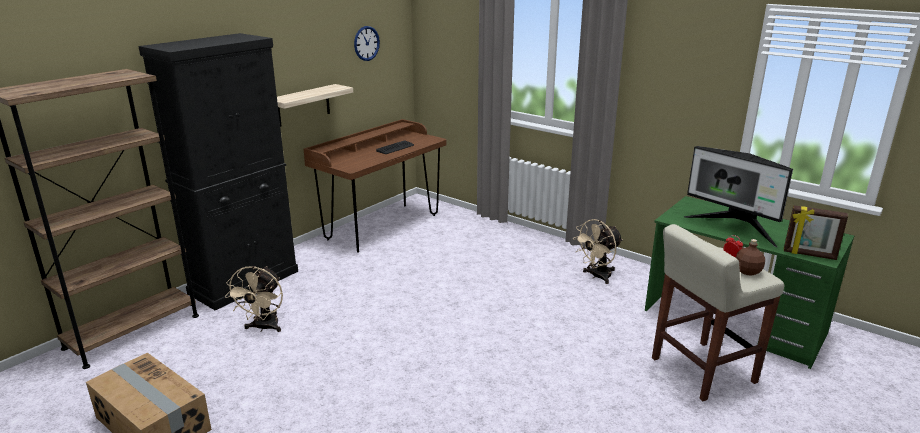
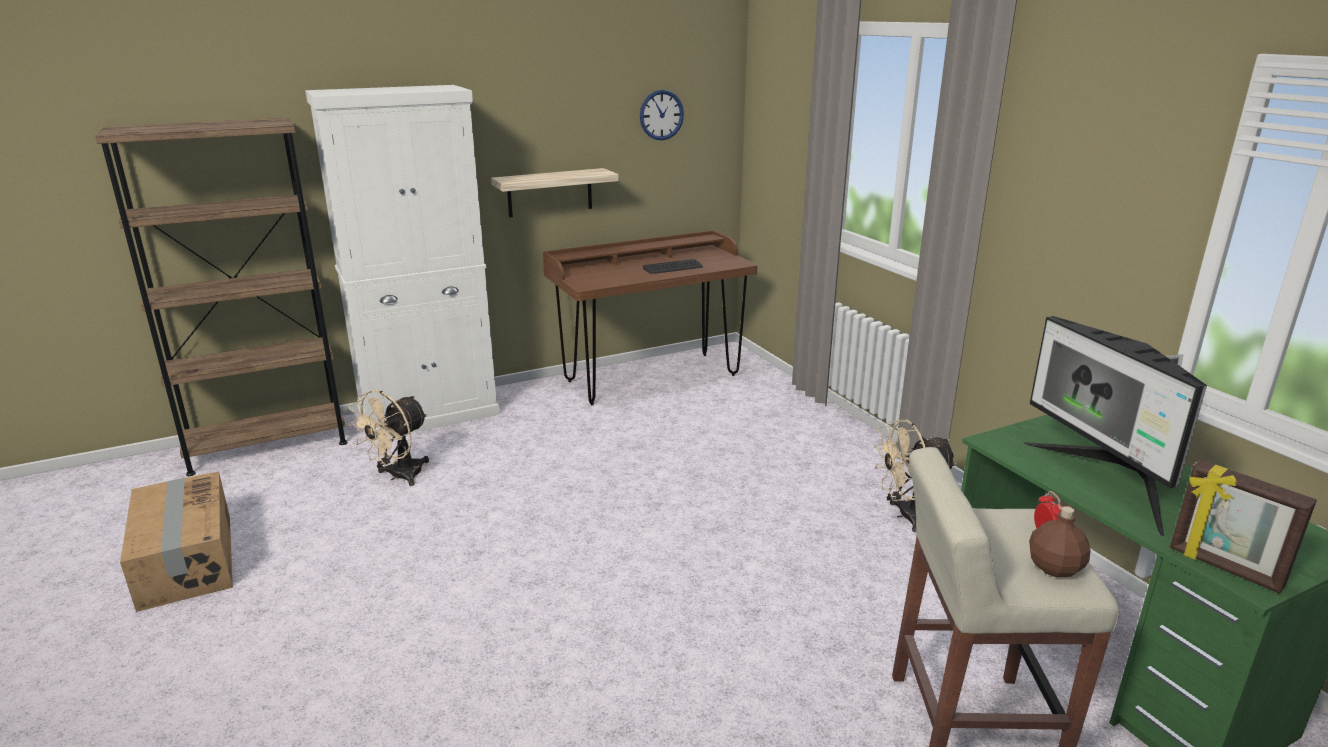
camera: 25 degrees right, 0 degrees up
(245, 282) = (429, 414): black cabinet -> white cabinet

